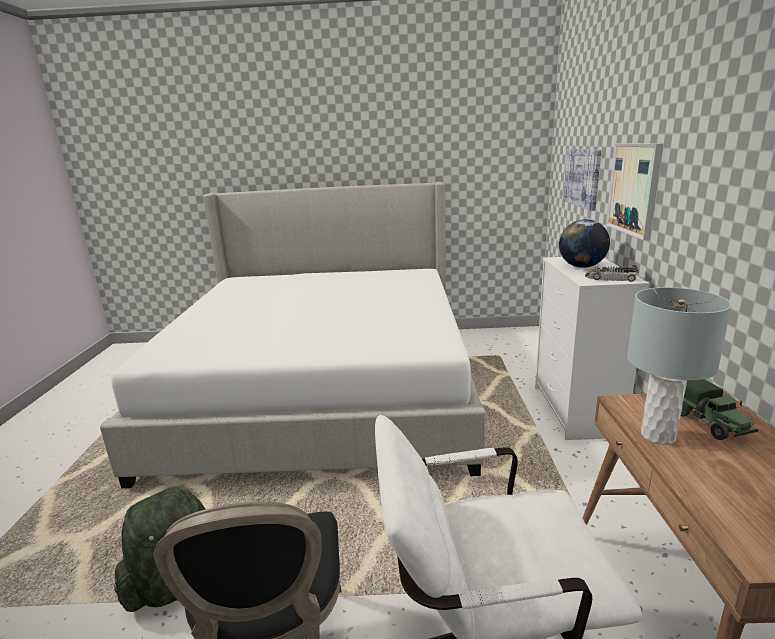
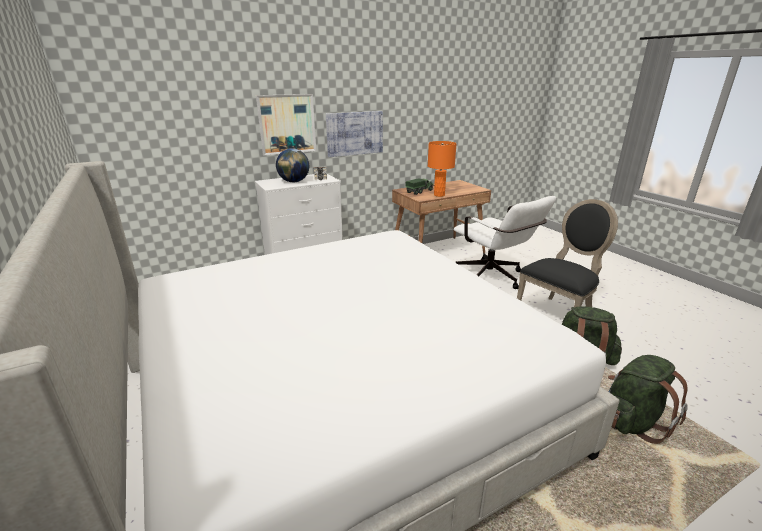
camera: 120 degrees left, 5 degrees up
(91, 547) = (631, 421): none -> green backpack
(582, 177) = (190, 129): picture -> picture (354, 133)
(657, 436) = (439, 195): grey table lamp -> orange table lamp

